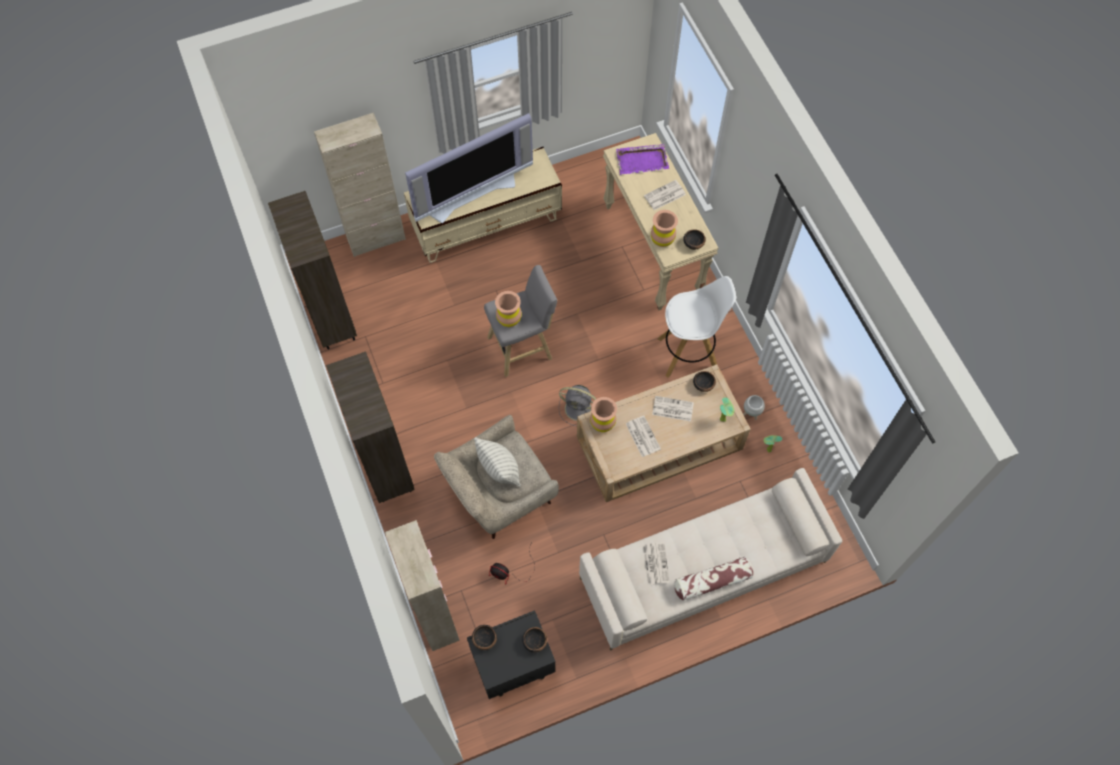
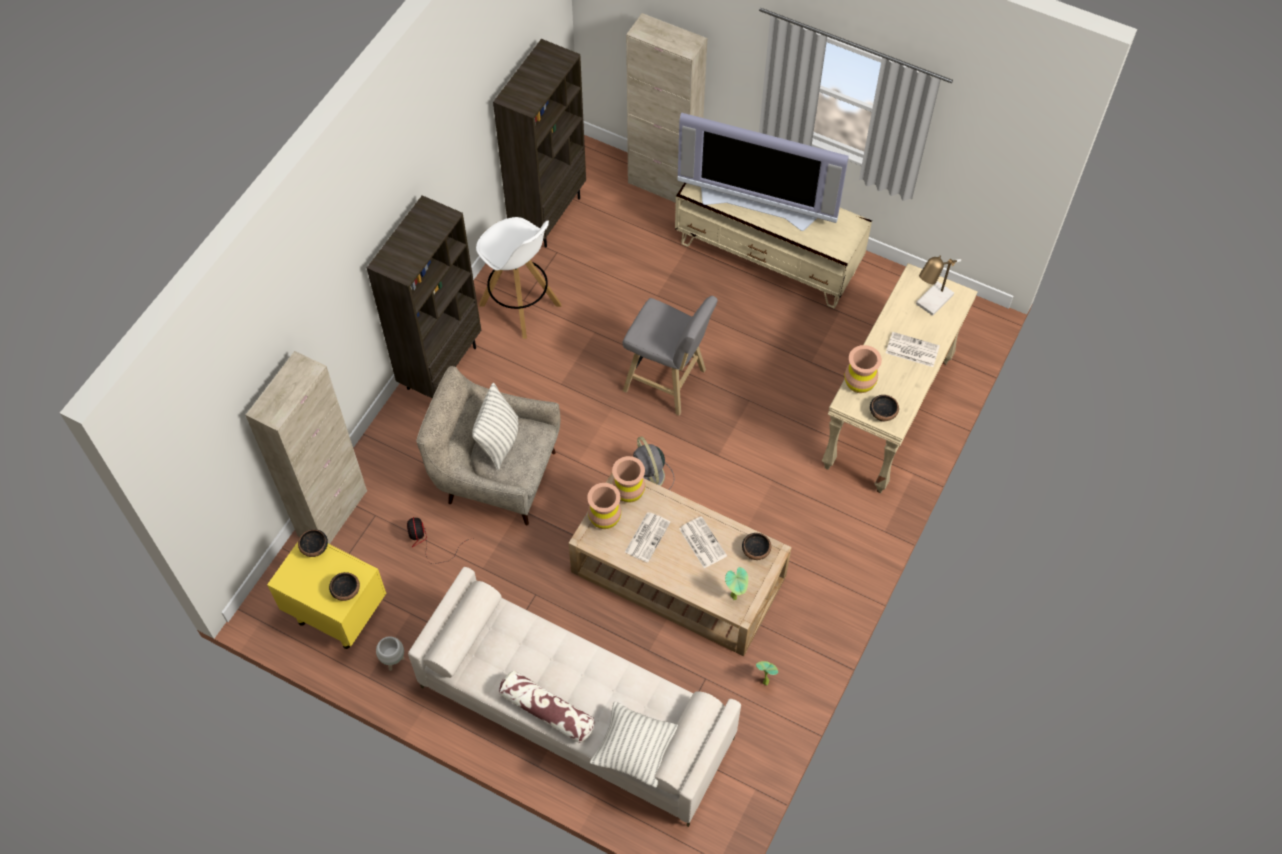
camera: 50 degrees right, 5 degrees down
(509, 319) = (652, 327): brown vase -> brown vase (604, 518)
(512, 666) = (337, 613): black nightstand -> yellow nightstand
(642, 160) = (932, 303): purple tray -> table lamp
(655, 563) = (521, 644): newspaper -> none
(688, 353) = (803, 529): white stool -> white stool (521, 305)
(751, 414) = (791, 636): white planter -> white planter (393, 661)
(778, 550) = (635, 750): none -> pillow

